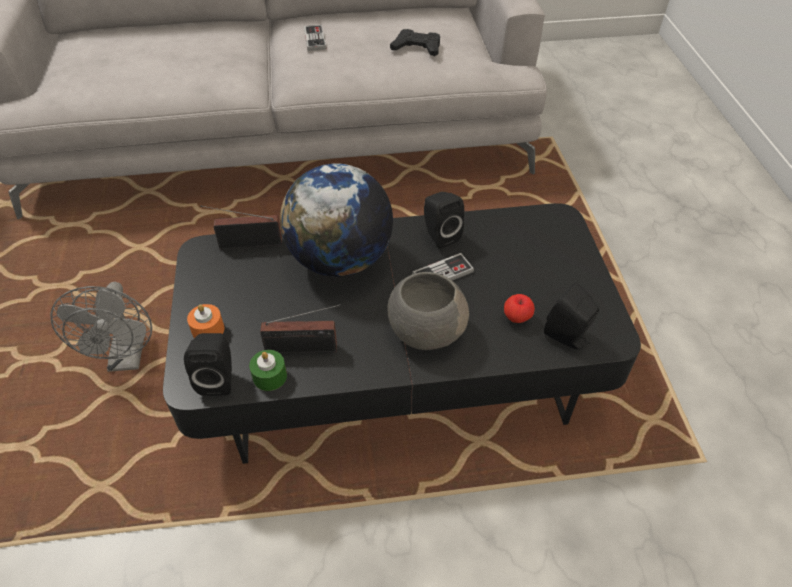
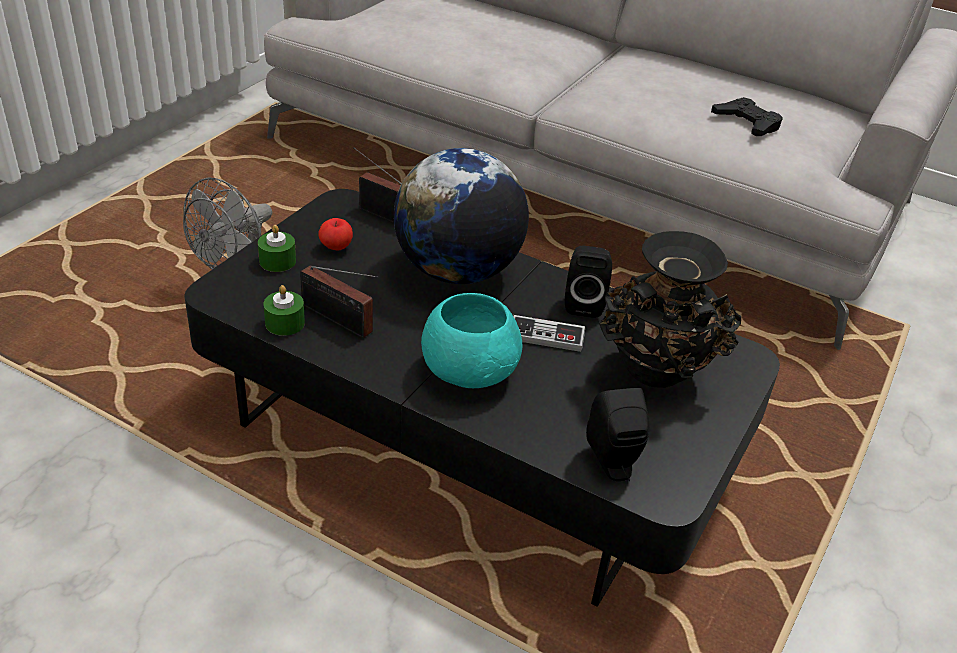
camera: 35 degrees right, 10 degrees down
(208, 330) = (277, 261): orange candle -> green candle
(218, 378) = (243, 300): black speaker -> none
(315, 39) = (641, 74): game controller -> none
(425, 329) = (469, 369): grey bowl -> turquoise bowl
(516, 318) = (577, 414): apple -> apple (336, 247)
(528, 260) = (656, 374): none -> black vase

